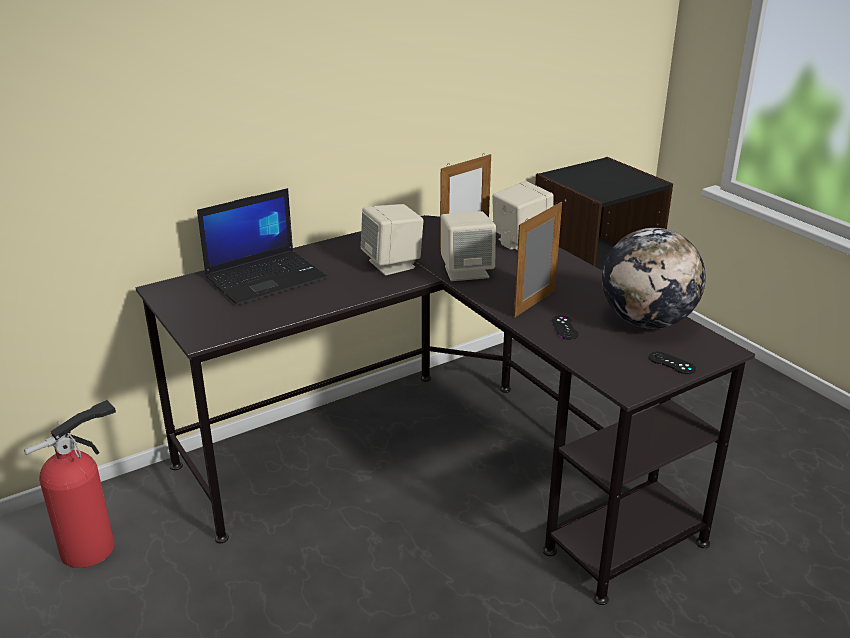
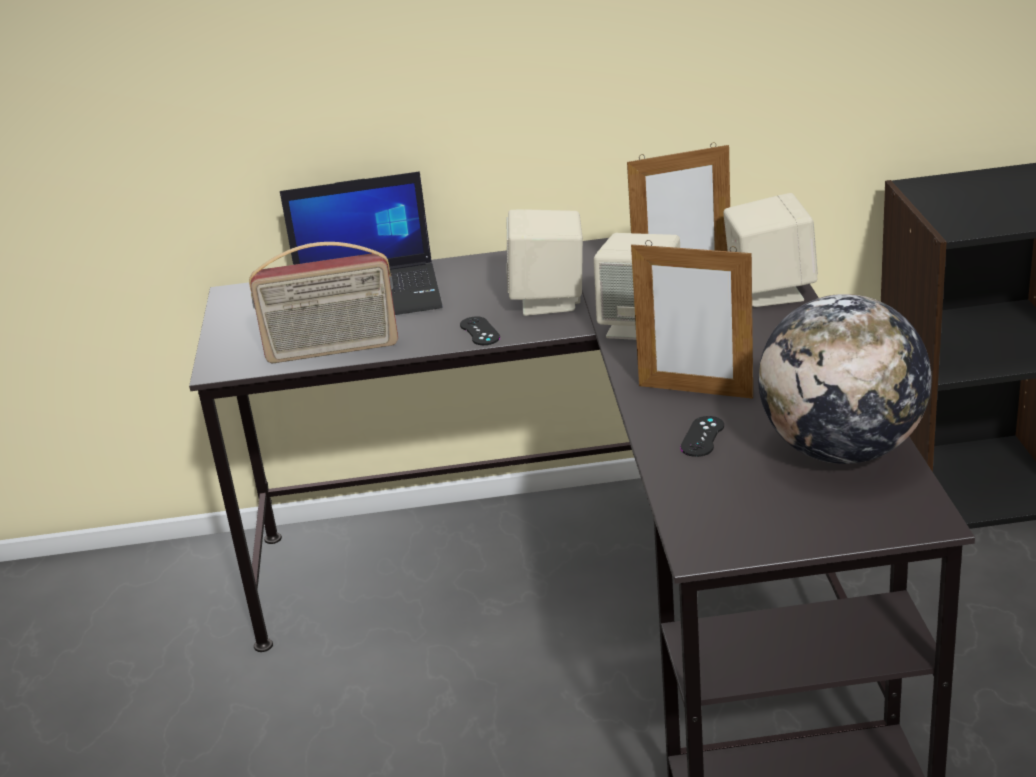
camera: 30 degrees right, 0 degrees up
(93, 546) = (121, 616): fire extinguisher -> none
(274, 315) = (332, 350): none -> radio
(535, 303) = (695, 391): picture frame -> picture frame turned 135 degrees counterclockwise
(671, 363) = (813, 524): black game controller -> black game controller (479, 331)

